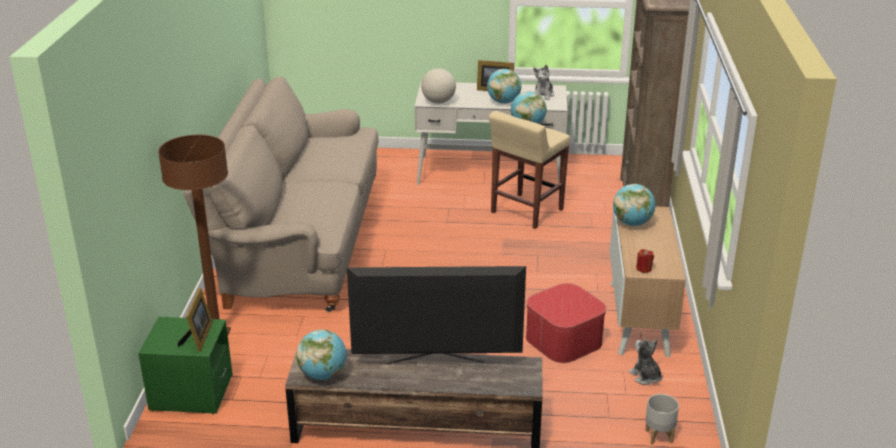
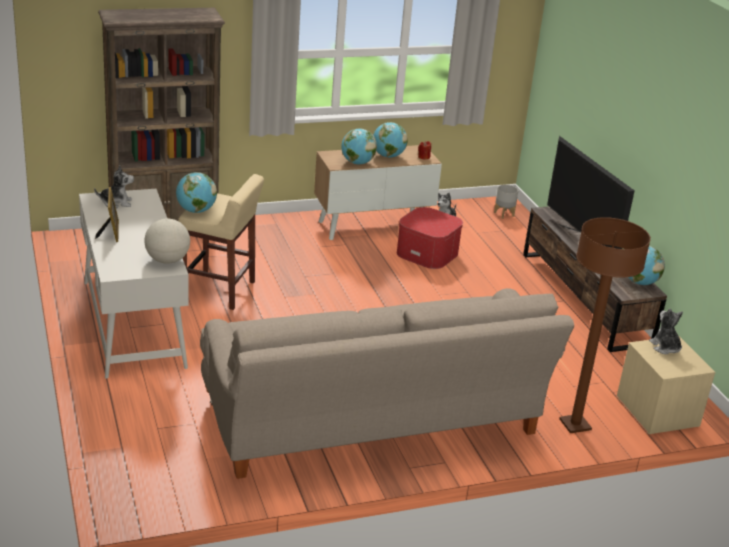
camera: 115 degrees left, 0 degrees up
(191, 393) = (657, 412): green nightstand -> beige nightstand
(198, 337) = (665, 347): picture frame -> plush toy
(503, 102) = (149, 222): globe -> globe (388, 156)

